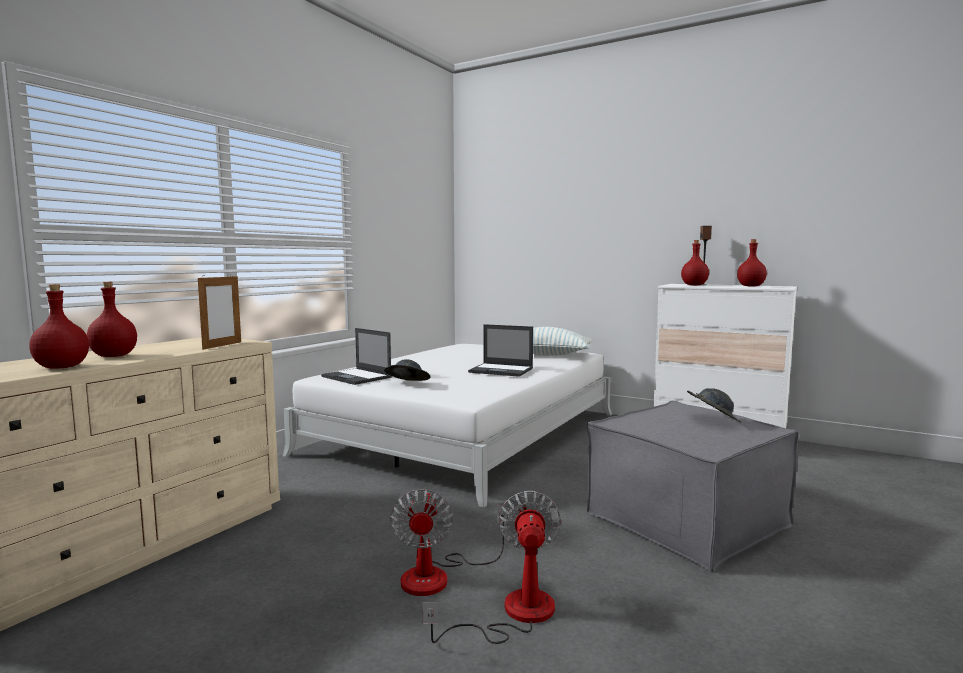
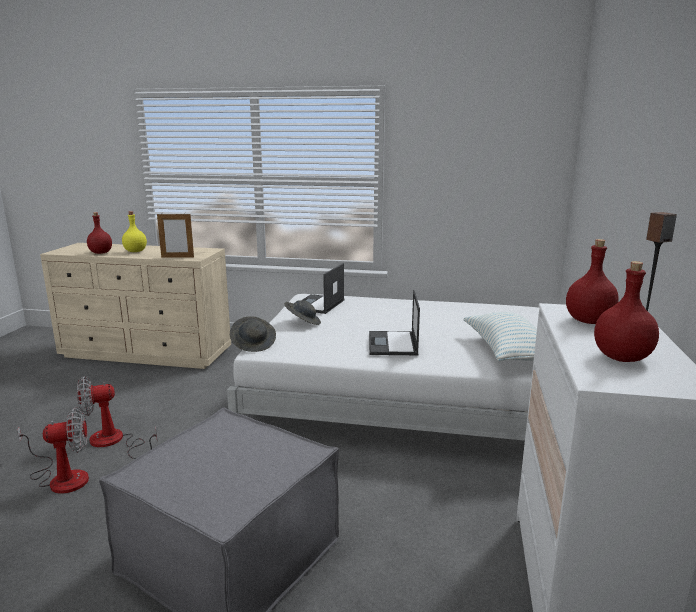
camera: 70 degrees right, 10 degrees up
(113, 356) = (135, 251): red bottle -> yellow bottle
(712, 420) = (238, 473): grey hat -> grey hat (254, 344)

